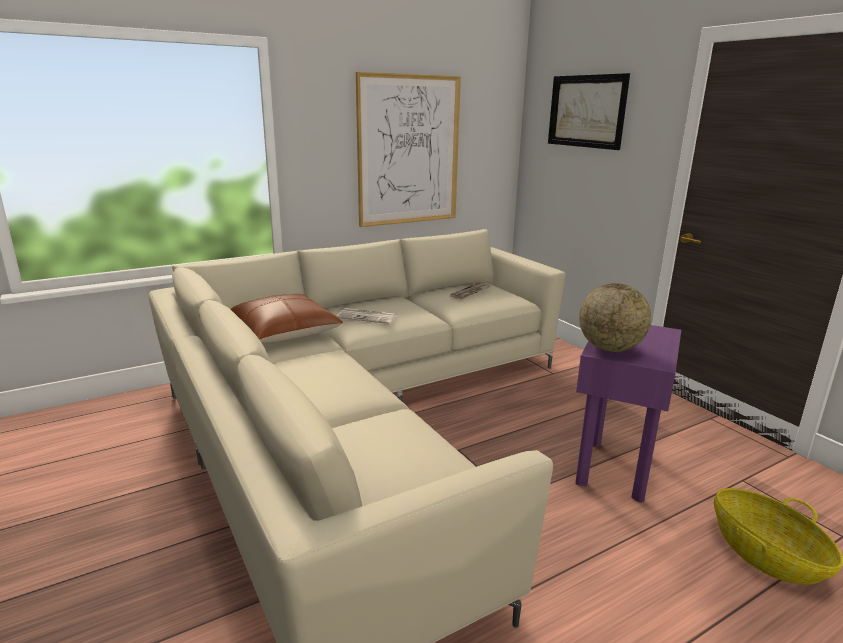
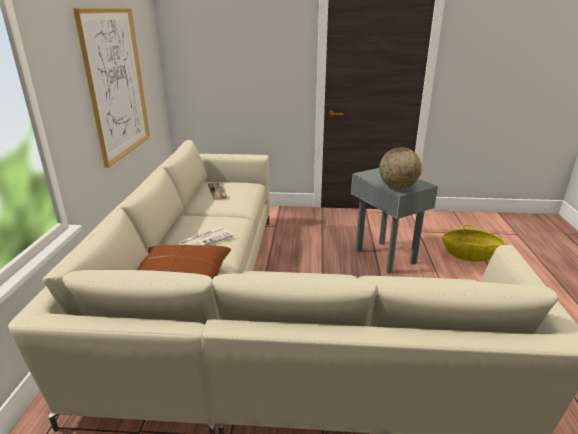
camera: 55 degrees left, 5 degrees up
(586, 111) = (231, 35): picture -> none
(613, 469) = (384, 256): purple side table -> grey side table

